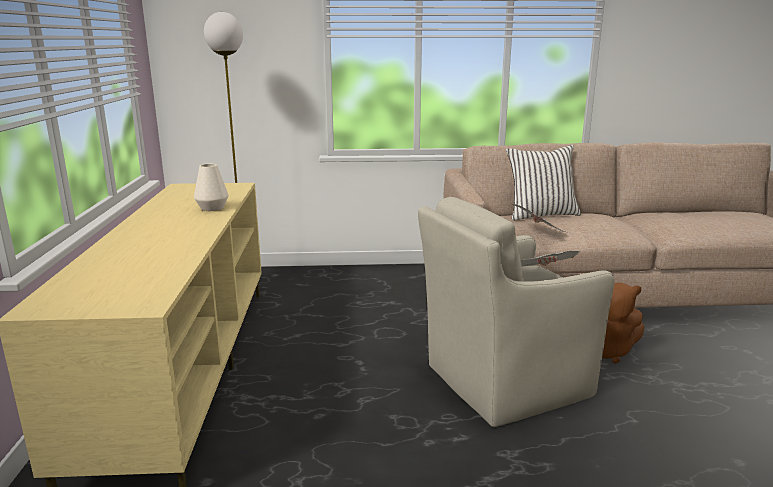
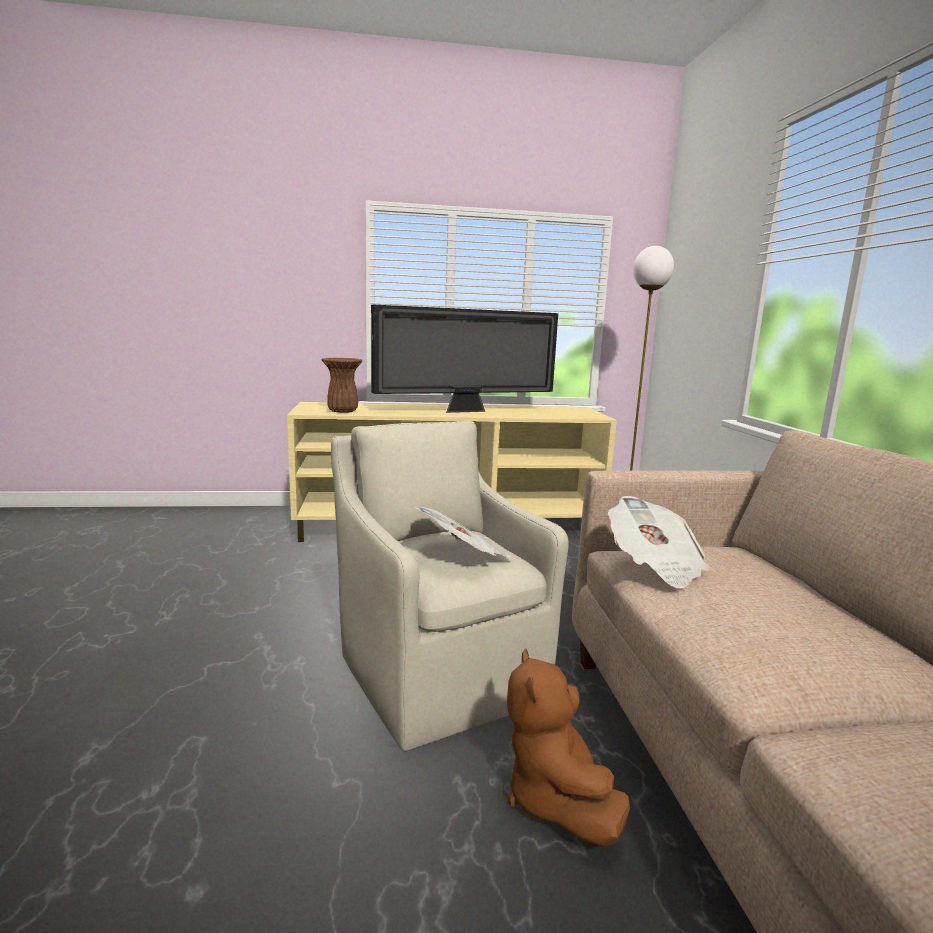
camera: 85 degrees right, 5 degrees down
(151, 282) = (342, 411): none -> brown vase
(178, 224) = (466, 411): none -> television
(212, 208) = (513, 414): white vase -> none
(540, 215) = (790, 582): white pillow -> none

